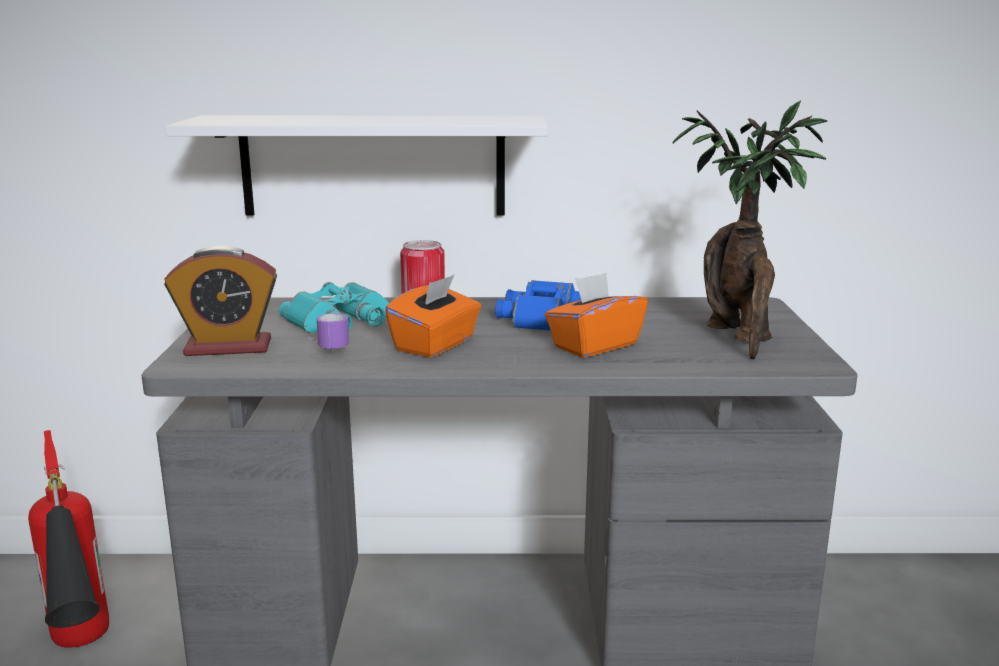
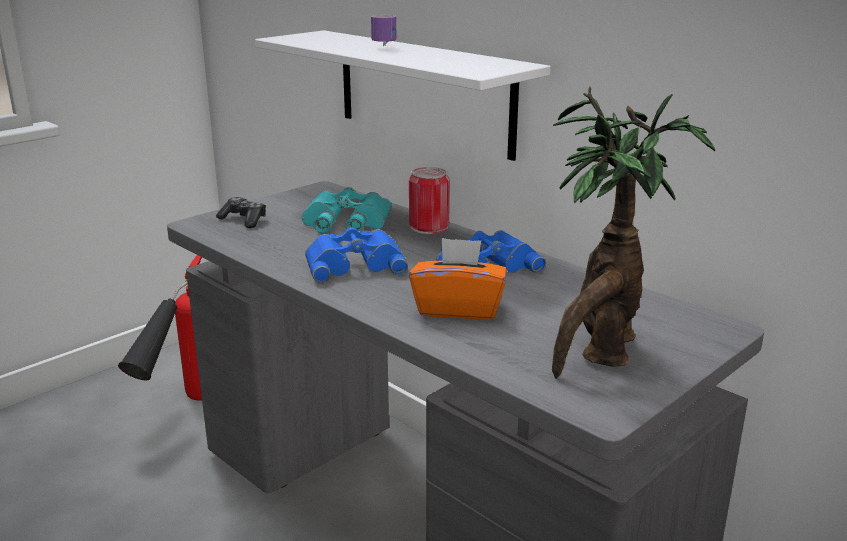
camera: 45 degrees right, 5 degrees up
(228, 347) = (244, 220): alarm clock -> game controller
(325, 348) = (288, 240): mug -> mug (386, 45)
(436, 345) = (354, 264): orange tissue box -> blue binoculars

